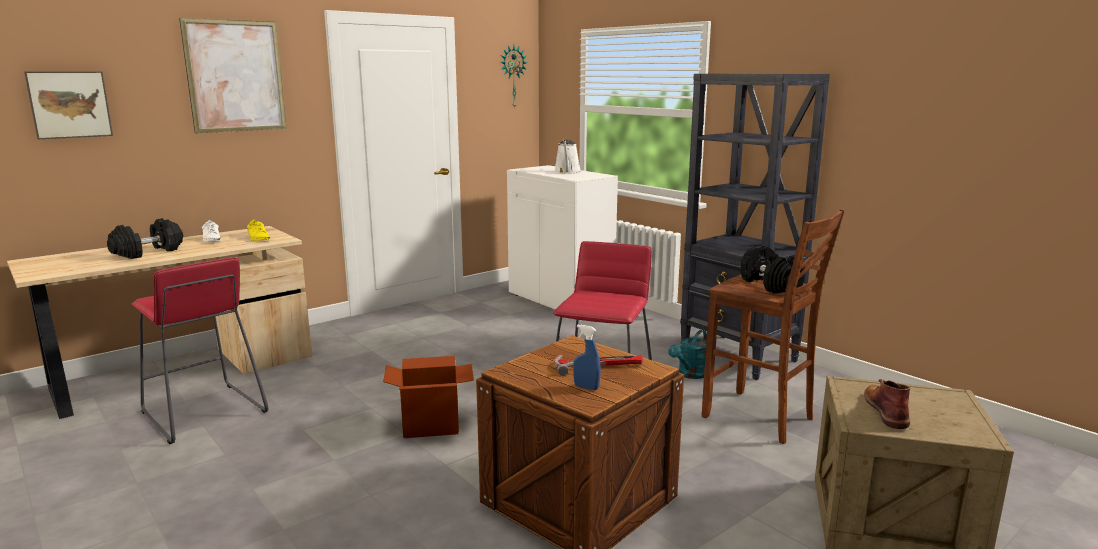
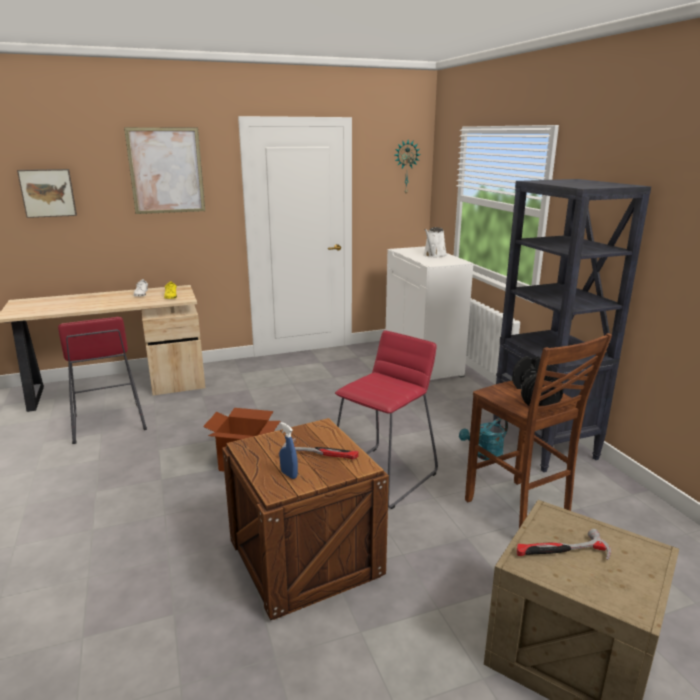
camera: 20 degrees right, 5 degrees up
(148, 252) = (91, 302): black dumbbell -> none
(886, 410) = (561, 552): brown boot -> hammer

